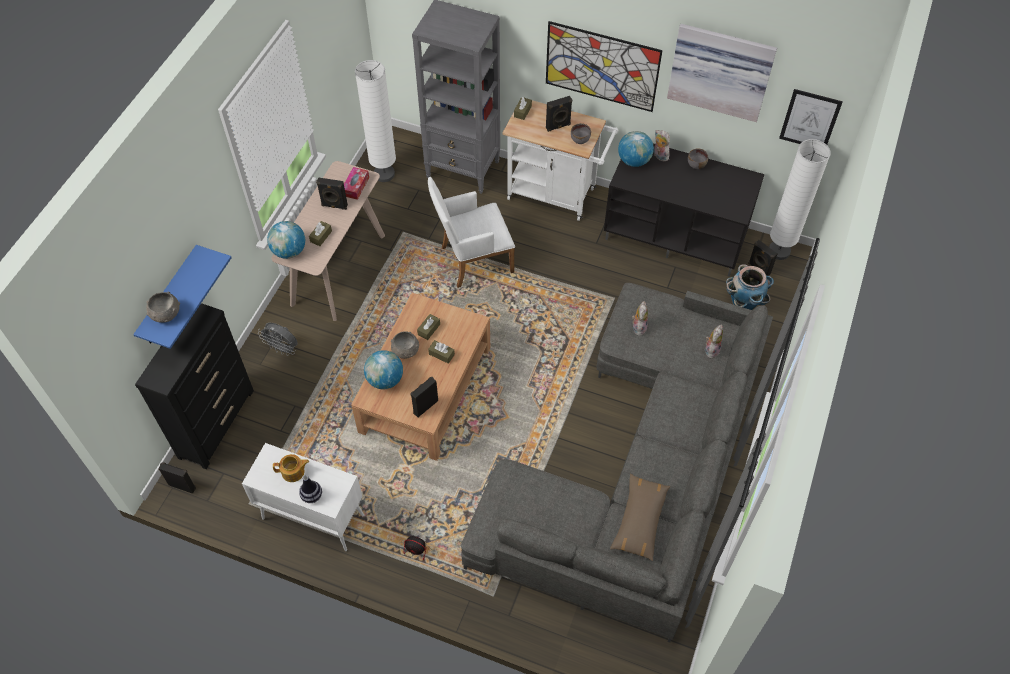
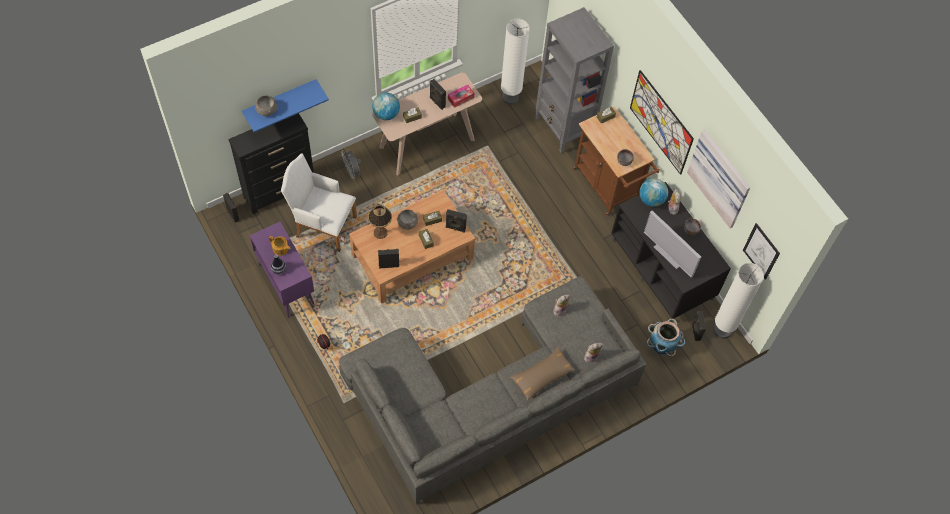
camera: 35 degrees right, 5 degrees up
(312, 517) = (286, 284): white cabinet -> purple cabinet
(385, 380) = (380, 232): globe -> table lamp
(472, 261) = (513, 194): white armchair -> white armchair (322, 225)
(557, 195) = (609, 188): white cart -> brown cart
(558, 127) = (618, 143): black speaker -> black speaker (455, 228)
(640, 520) = (448, 421): brown pillow -> brown pillow (542, 376)
(699, 198) = (669, 254): none -> television

